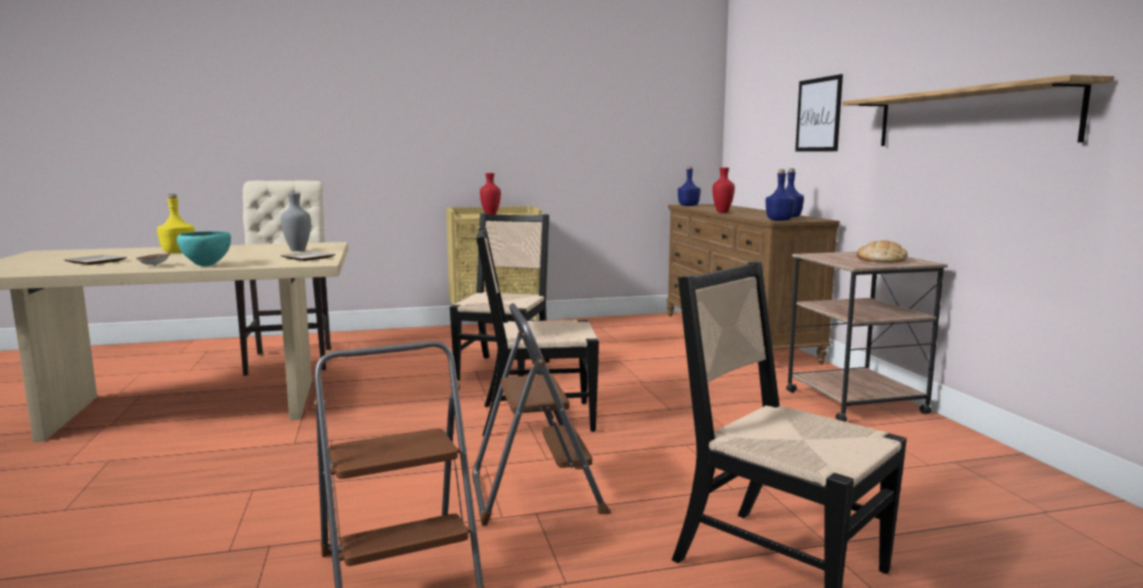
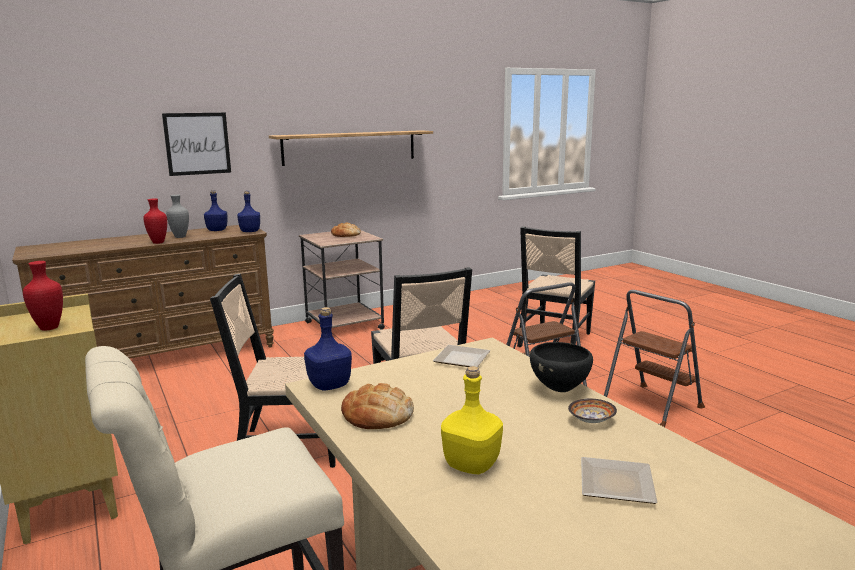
camera: 105 degrees left, 5 degrees up
(206, 266) = (560, 390): turquoise bowl -> black bowl
(267, 247) = (378, 415): none -> bread
(299, 250) = (399, 384): grey vase -> grey vase (179, 237)
(688, 206) = (48, 253): blue bottle -> blue bottle (330, 385)

